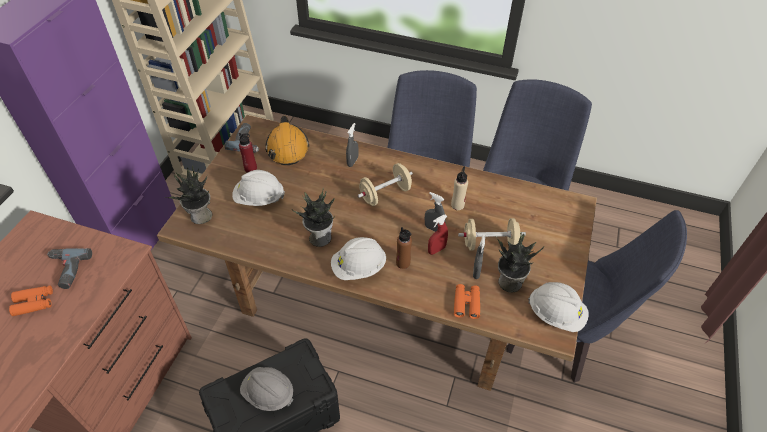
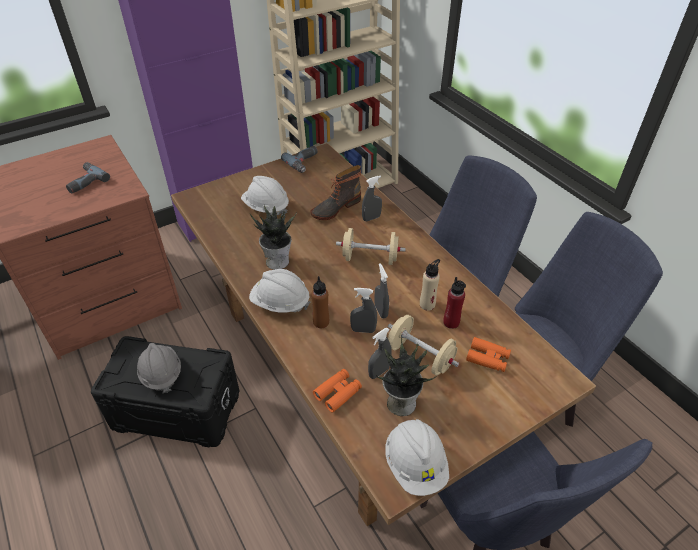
camera: 40 degrees right, 5 degrees down
(34, 303) = (45, 191): orange binoculars -> orange binoculars (487, 358)
(200, 216) = (212, 198): potted plant -> none
(250, 168) = (285, 182): red bottle -> red bottle (451, 322)
(287, 147) = (330, 181): orange hard hat -> none
(316, 168) = (335, 208): none -> boot
(436, 250) = (363, 330): red spray bottle -> grey spray bottle

